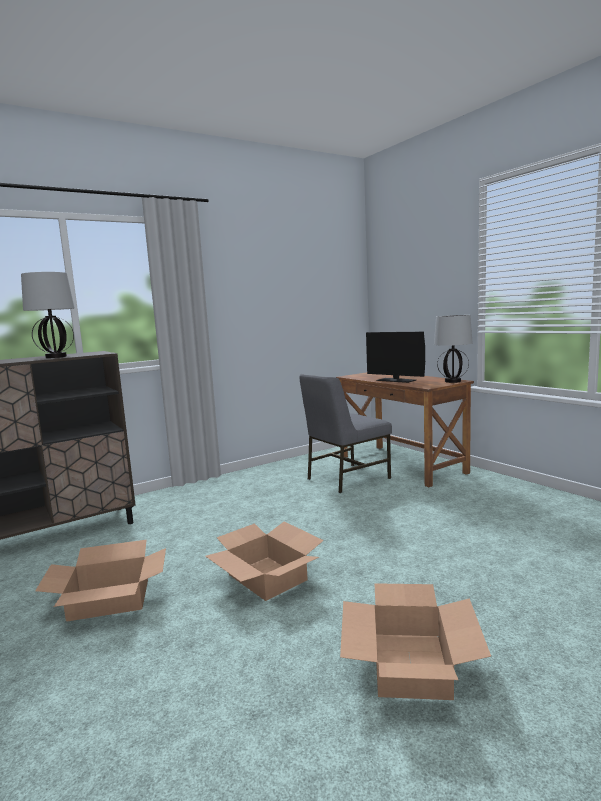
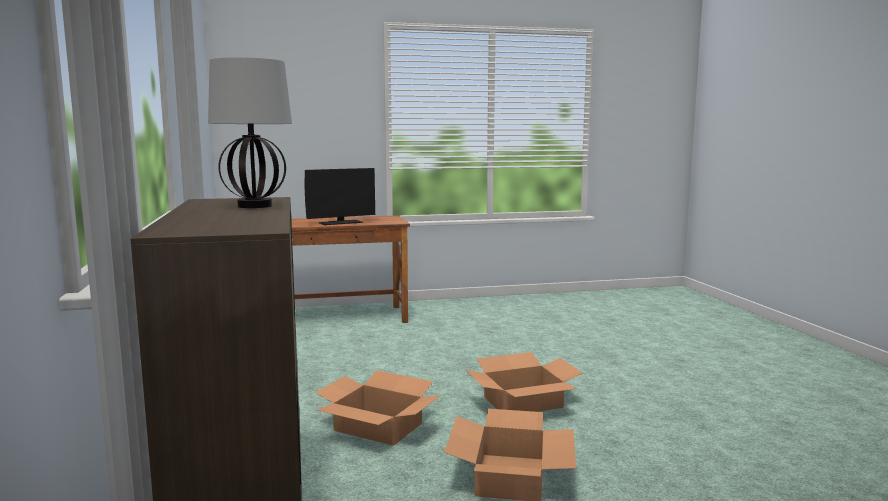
camera: 70 degrees left, 0 degrees up
(346, 478) = (334, 341): grey chair -> none
(410, 665) = (664, 380): cardboard box -> cardboard box (378, 427)
(452, 381) = (389, 217): table lamp -> none

